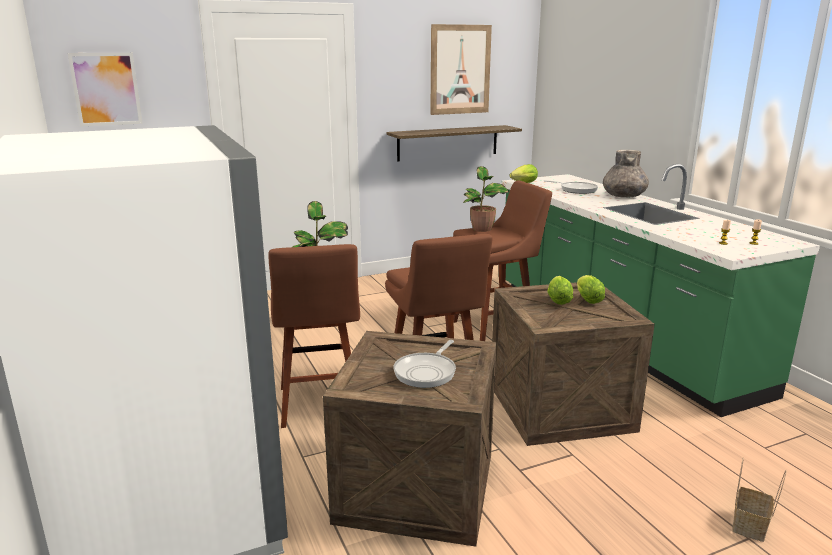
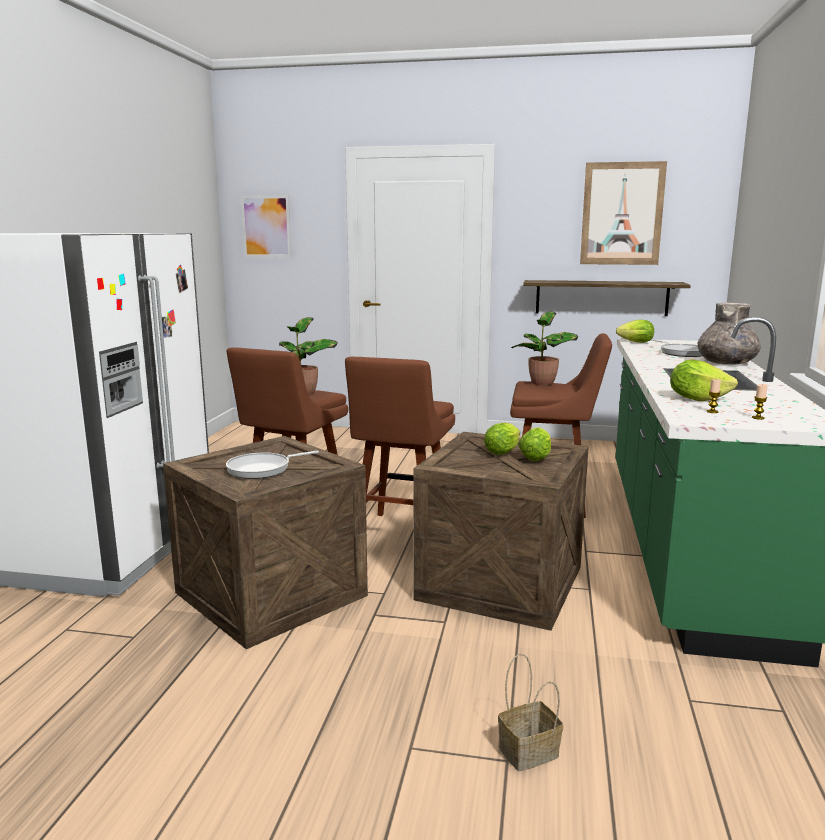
camera: 35 degrees right, 5 degrees down
(689, 233) = (697, 399): none -> lettuce

